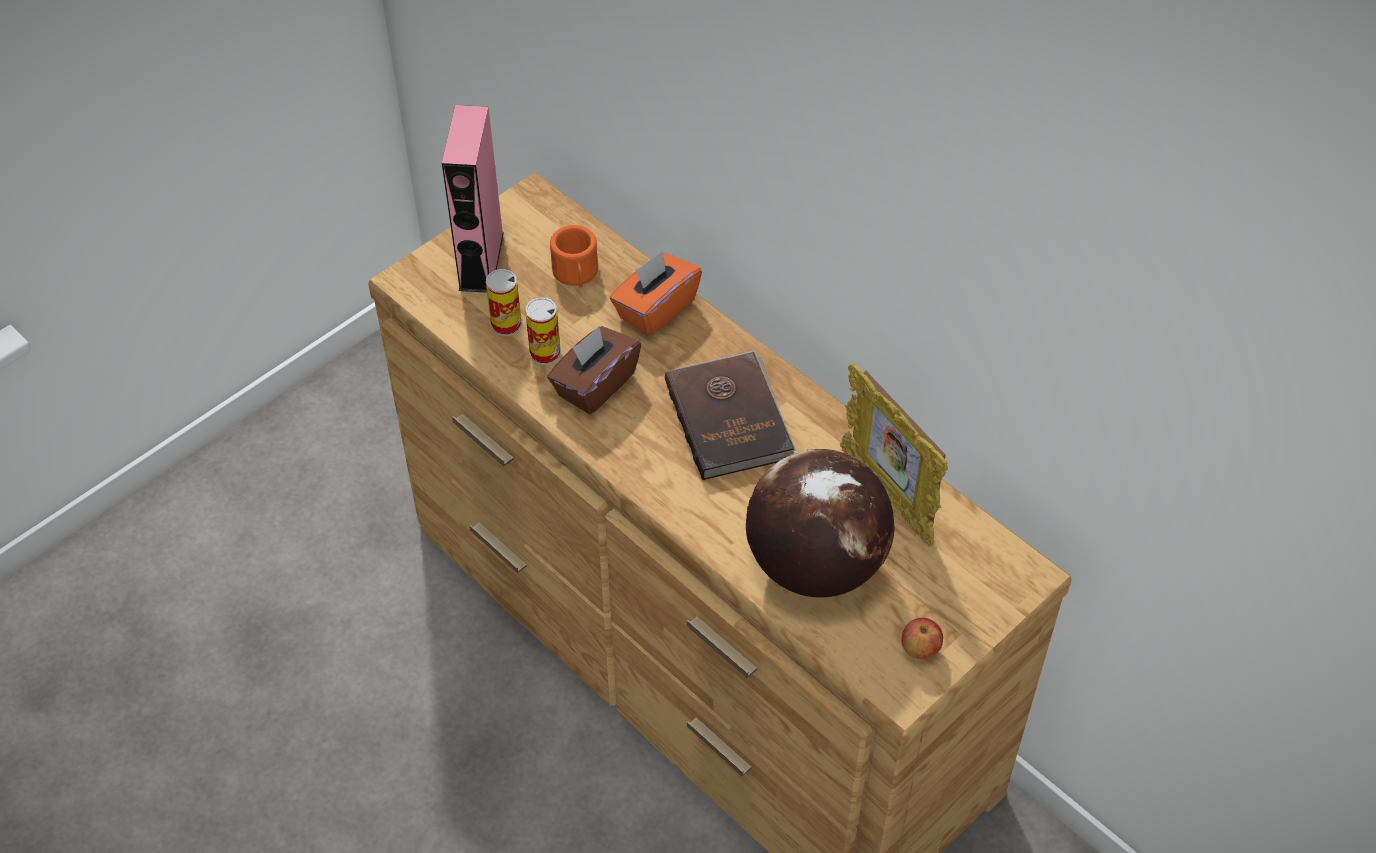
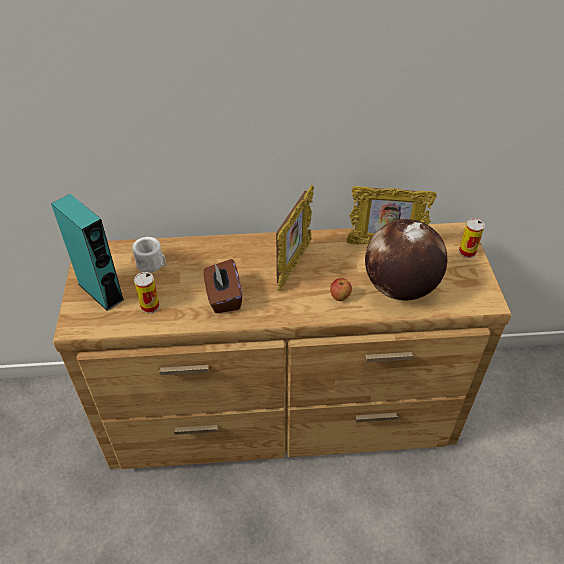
camera: 50 degrees left, 5 degrees down
(481, 261) = (101, 292): pink speaker -> turquoise speaker
(545, 353) = (184, 303): can -> can (467, 252)
(576, 274) = (152, 264): orange mug -> white mug
(655, 309) = (205, 252): orange tissue box -> none
(730, 418) = (293, 265): brown book -> picture frame
(920, 649) = (472, 283): apple -> apple (340, 296)

